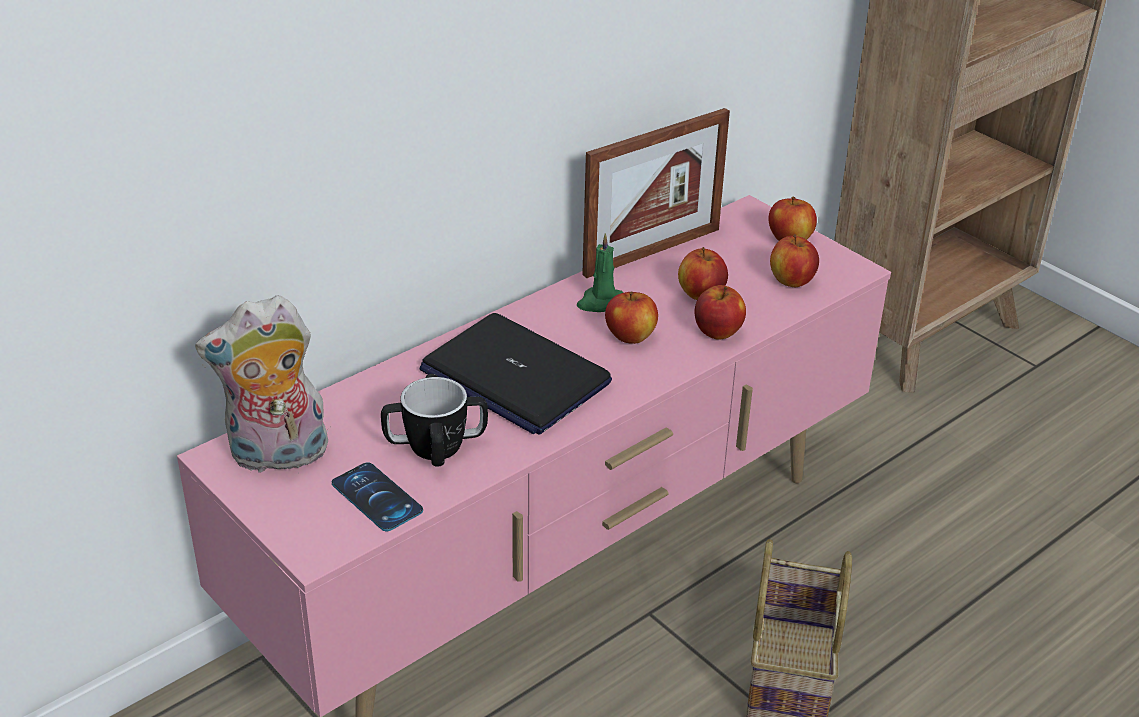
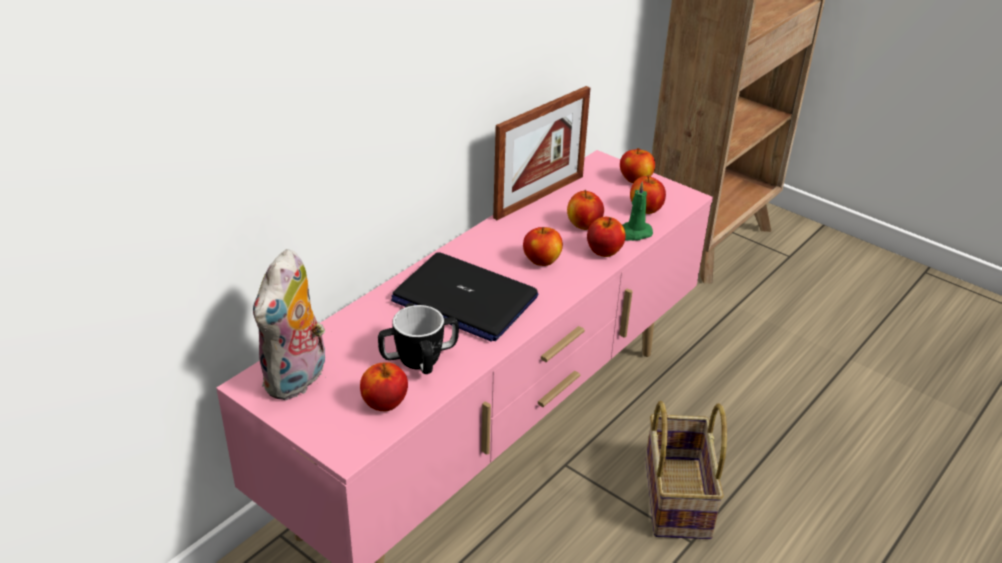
camera: 10 degrees left, 0 degrees up
(277, 457) = (297, 380): plush toy -> plush toy turned 45 degrees counterclockwise
(377, 497) = (384, 403): phone -> apple
(600, 302) = (512, 237): green candle -> green candle (634, 233)

